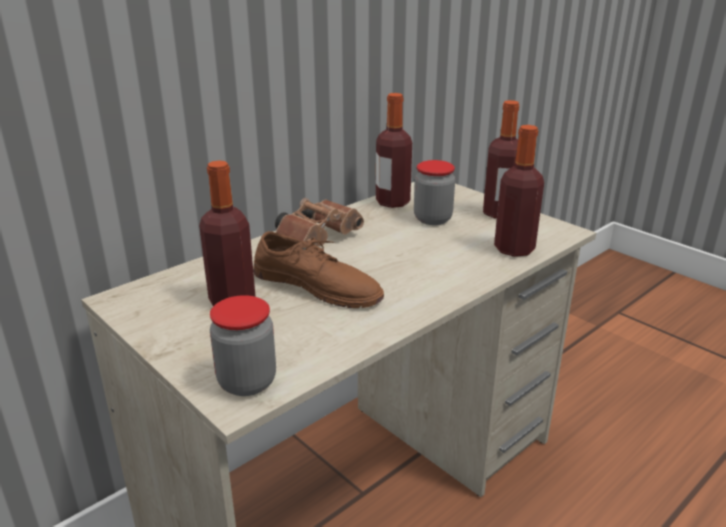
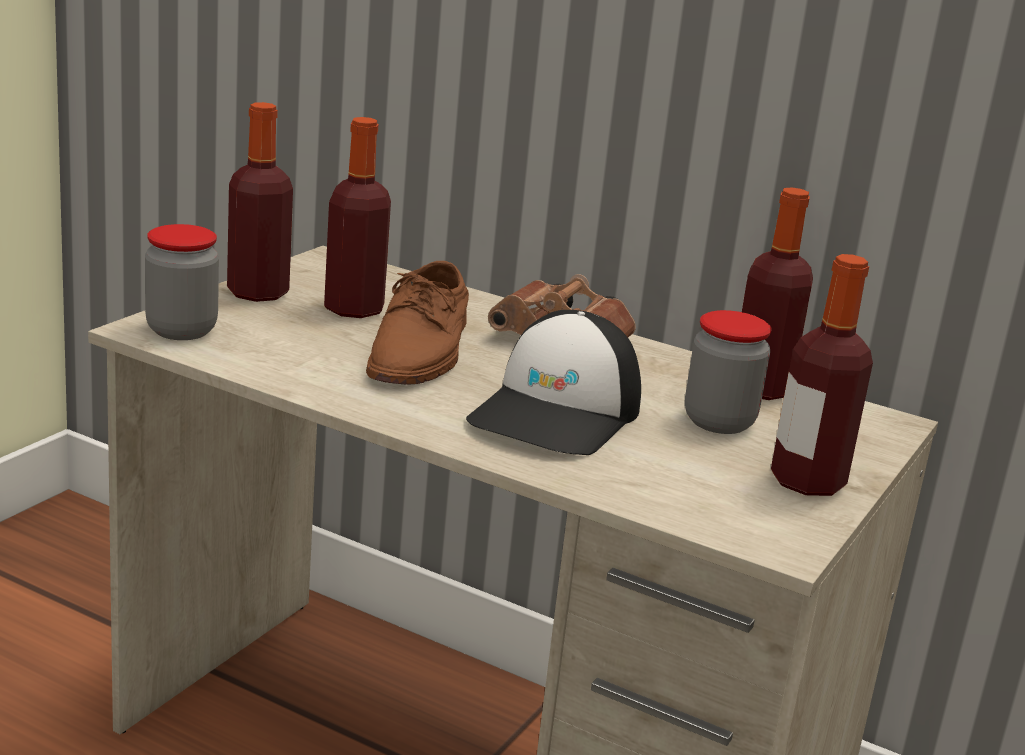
camera: 70 degrees right, 5 degrees down
(421, 257) = (558, 414): none -> cap
(514, 249) = (651, 490): bottle -> bottle (258, 293)

